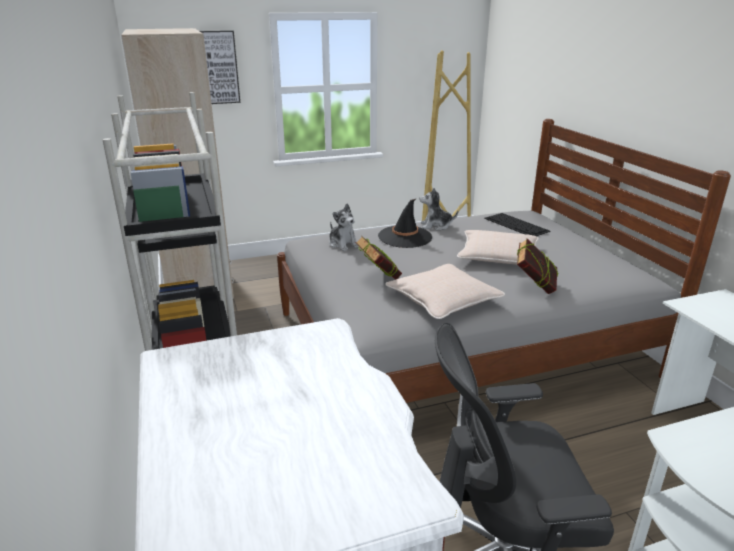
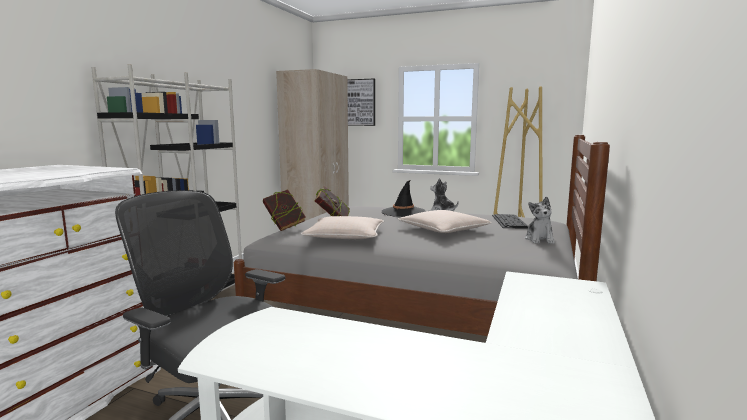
camera: 40 degrees right, 15 degrees down
(343, 244) = (357, 209): plush toy -> plush toy (539, 239)
(534, 287) = (424, 245): book -> book (284, 228)

